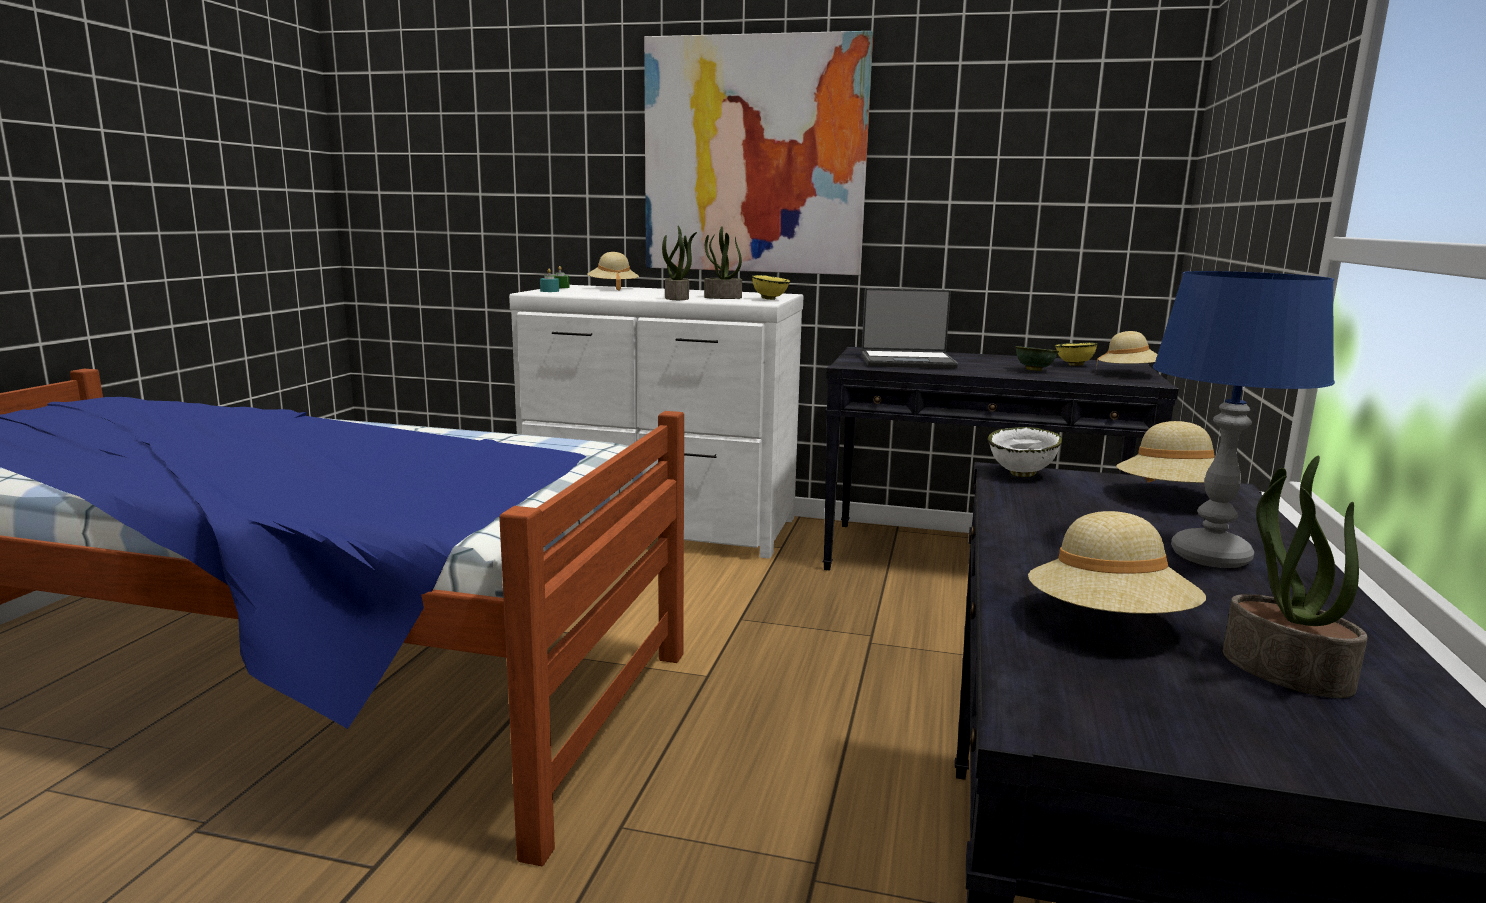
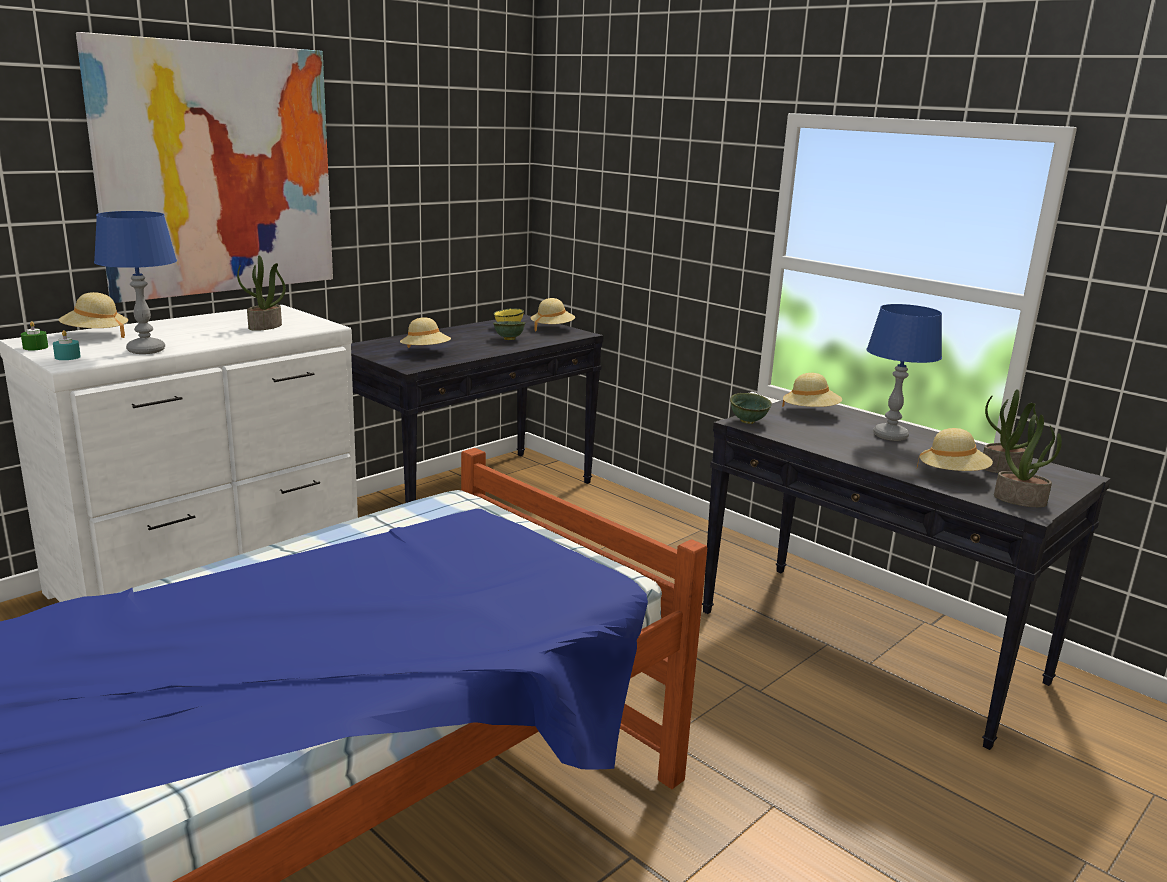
camera: 60 degrees left, 5 degrees up
(596, 294) = (145, 350): none -> blue table lamp
(677, 298) = (242, 337): potted plant -> potted plant (1020, 500)
(769, 299) = (305, 319): yellow bowl -> none
(907, 362) = (425, 352): laptop -> beige hat
(1022, 474) = (748, 422): white bowl -> green bowl

